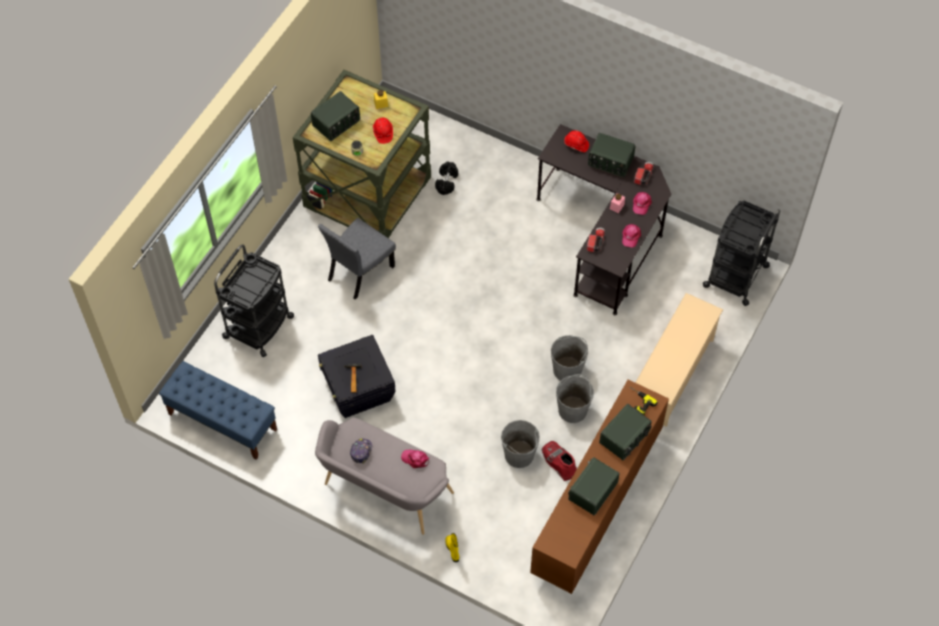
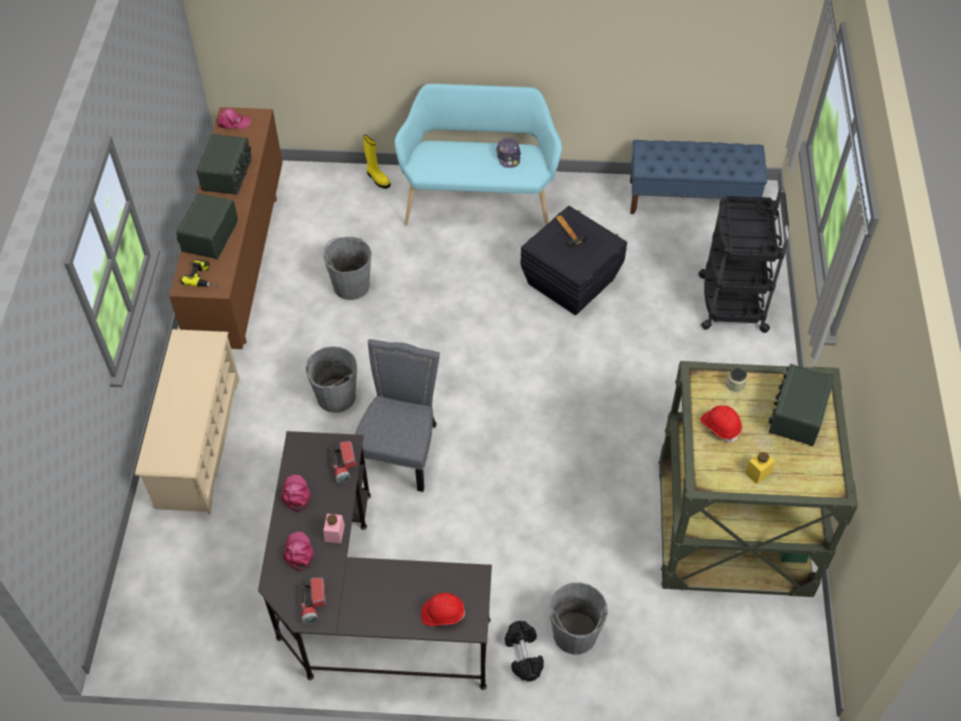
camera: 155 degrees right, 5 degrees down
(360, 271) = (663, 413): grey chair -> grey chair (400, 453)
(384, 492) = (479, 200): grey bench -> turquoise bench
(415, 459) = (446, 169): pink cap -> pink cap (233, 122)
(447, 182) = (634, 589): black dumbbell -> black dumbbell (523, 655)
(559, 462) = (302, 294): red boot -> none
(573, 409) = (309, 354): grey bucket -> grey bucket (575, 634)
(610, 162) = (375, 605): radio -> none
(735, 276) = (146, 618): black cart -> none

